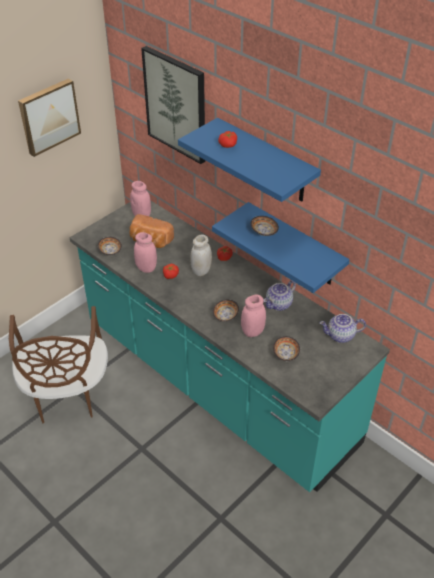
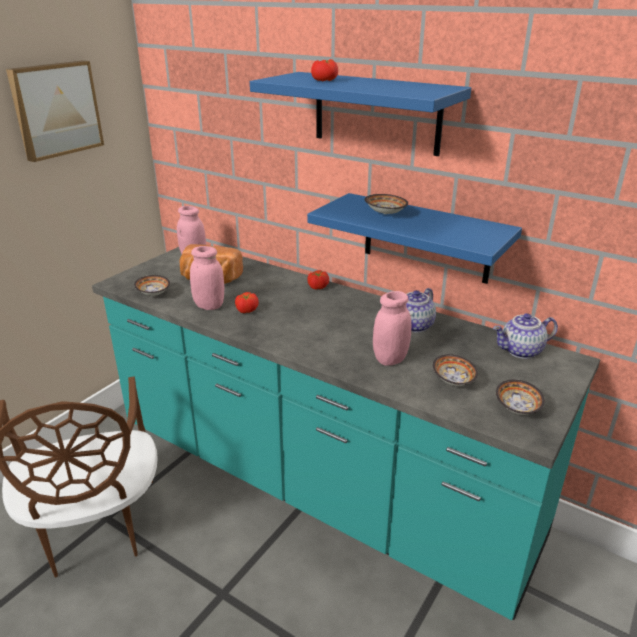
camera: 10 degrees left, 15 degrees down
(176, 104) = (236, 79): picture -> none
(201, 271) = (290, 302): white jar -> none
(226, 316) = (343, 345): bowl -> bowl (518, 407)

